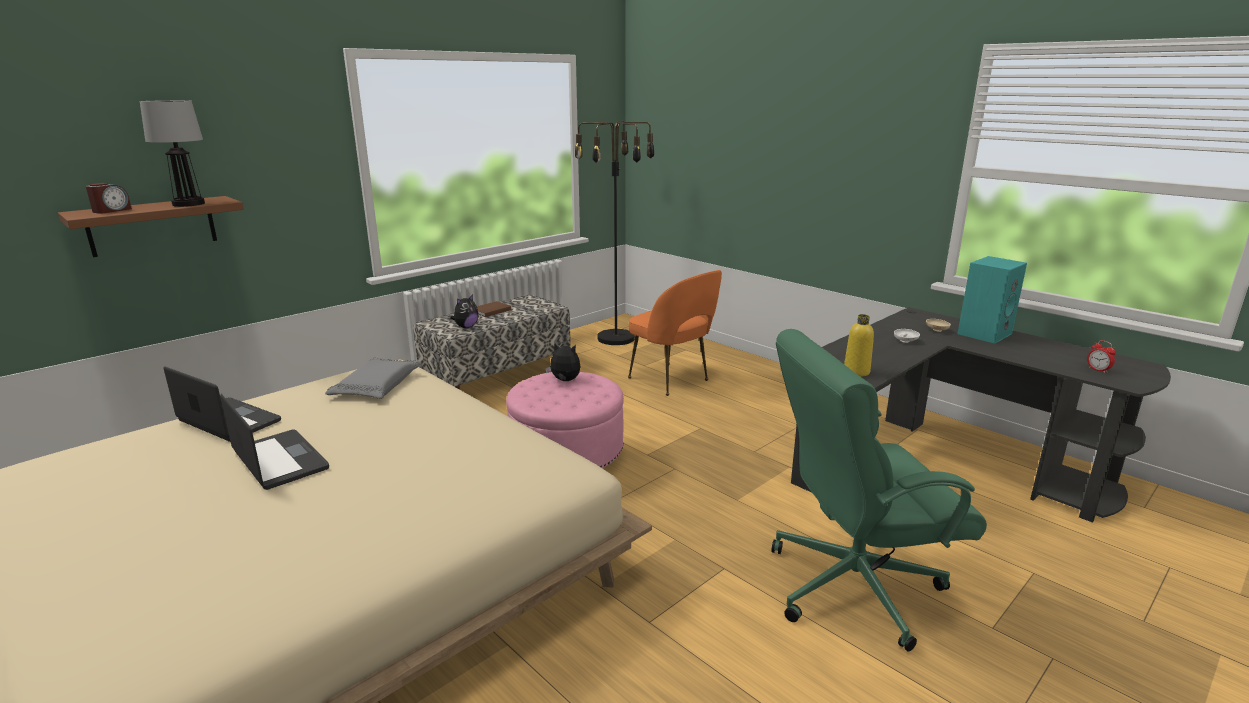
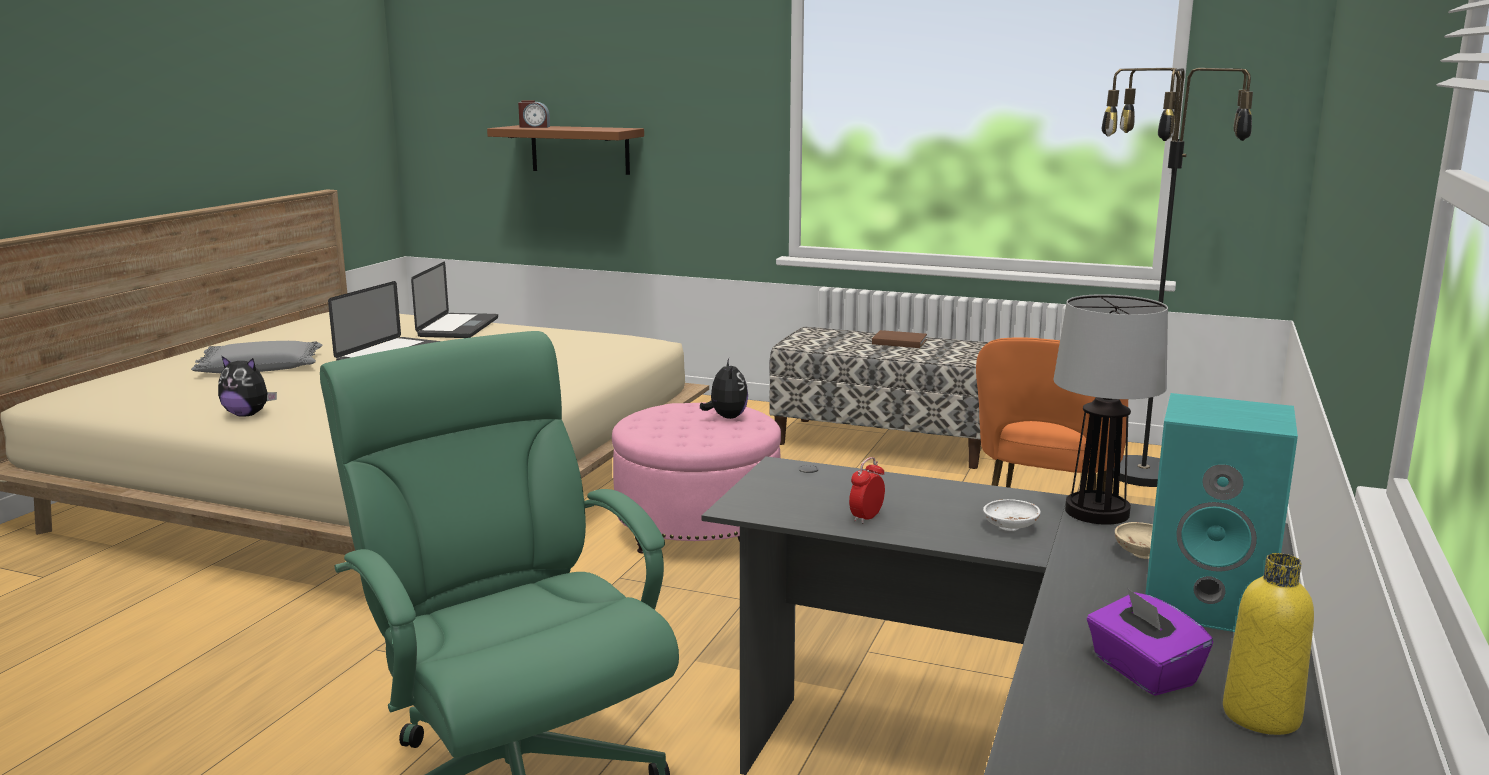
camera: 65 degrees right, 5 degrees down
(189, 204) = (587, 129): table lamp -> table lamp (1098, 512)
(377, 384) = (581, 345): grey pillow -> grey pillow (260, 366)
(466, 327) = (823, 345): plush toy -> plush toy (248, 414)
(856, 372) = (771, 499): yellow bottle -> yellow bottle (1261, 715)
(1041, 354) = (1142, 671): none -> purple tissue box
(1098, 370) = (1111, 746): alarm clock -> alarm clock (866, 518)

